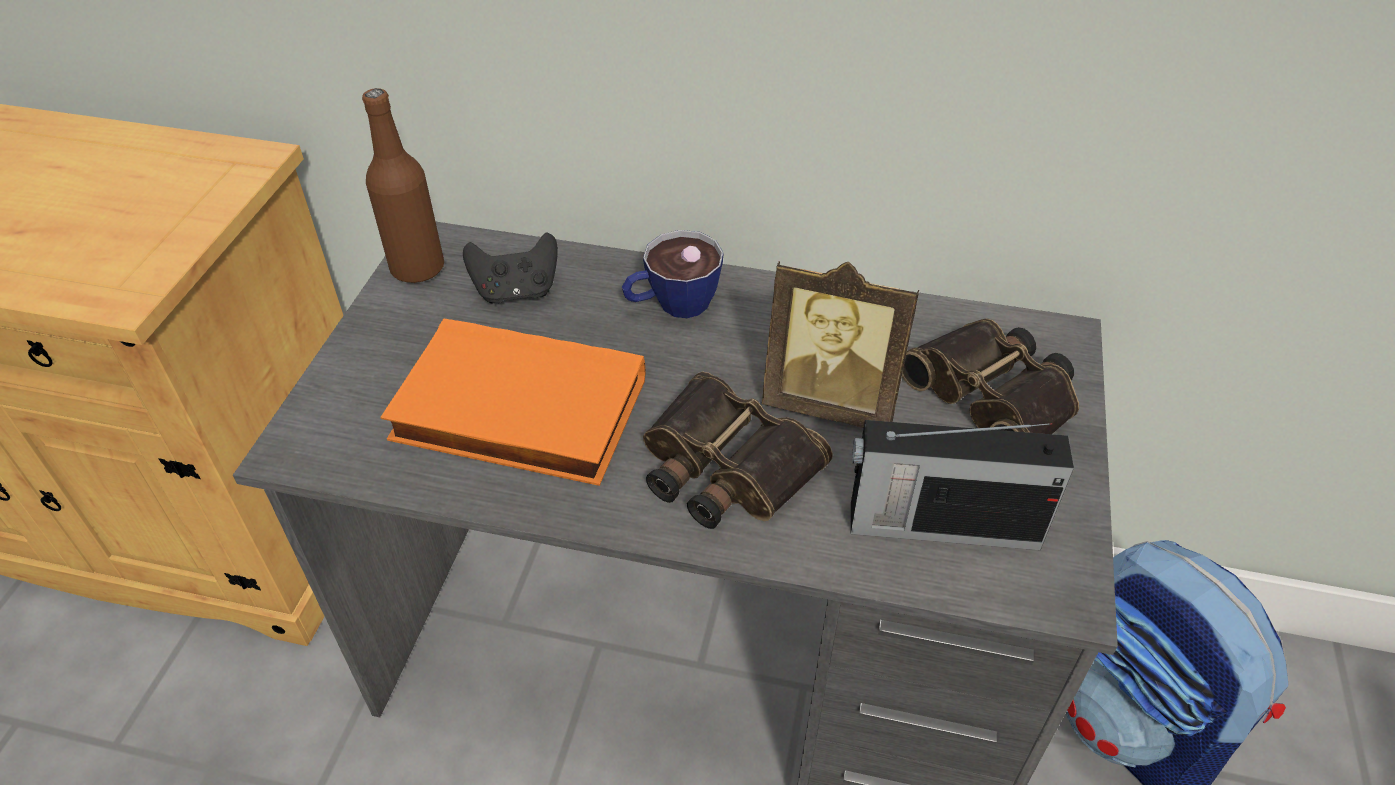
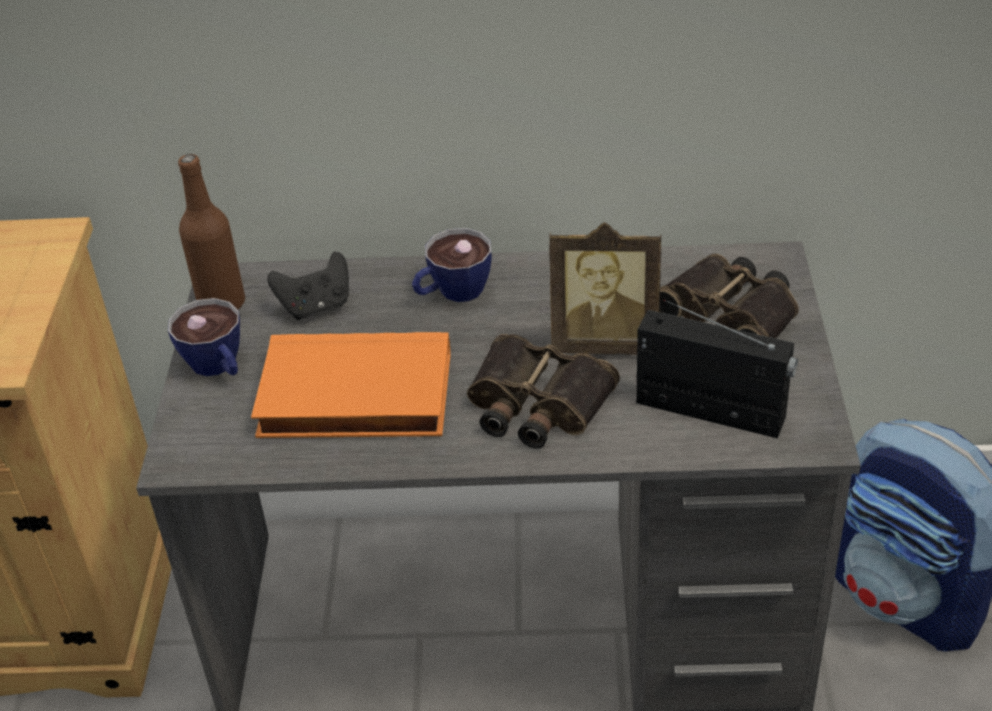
camera: 10 degrees left, 5 degrees down
(383, 343) = (219, 367): none -> cup
(939, 525) = (713, 411): radio -> radio turned 150 degrees counterclockwise

